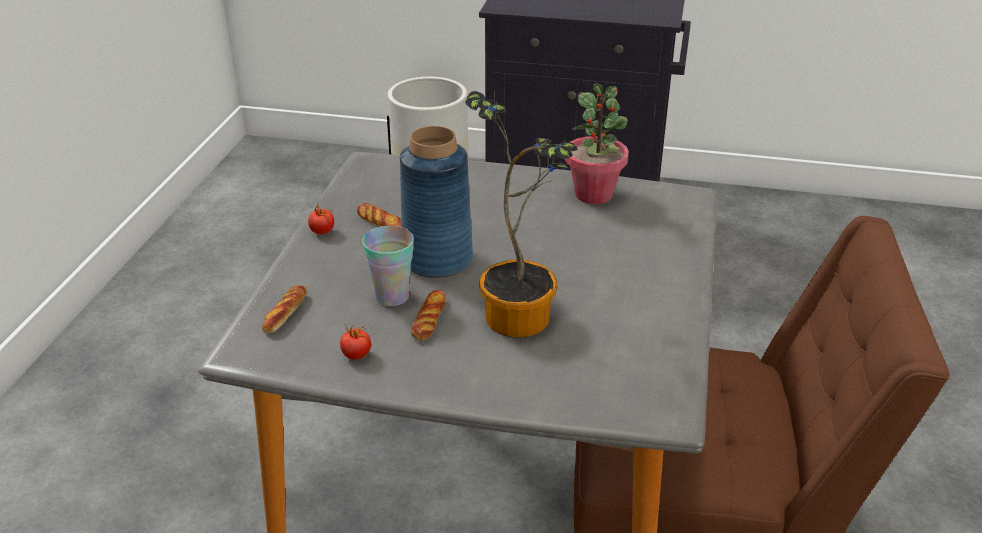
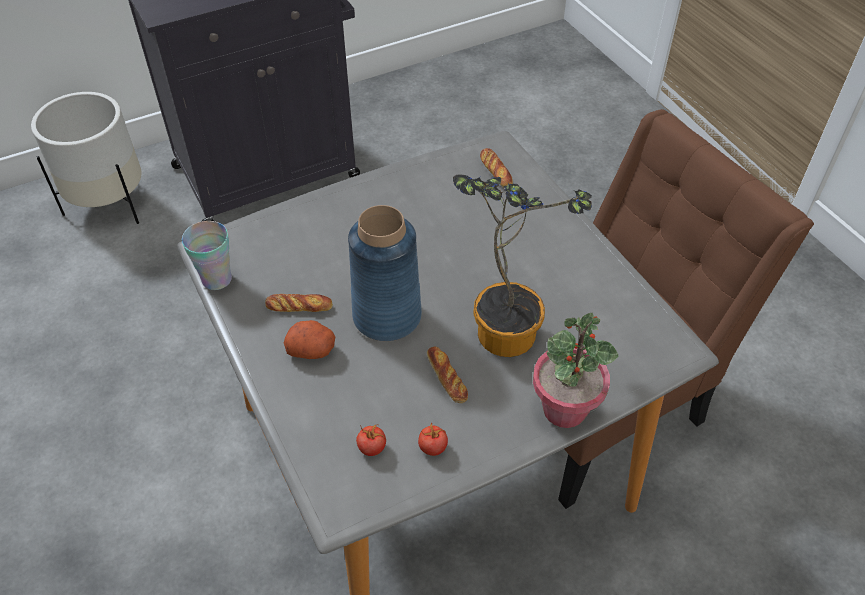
camera: 40 degrees left, 15 degrees up
(285, 313) = (329, 448): bread -> bread (496, 171)
(322, 232) = (259, 346): tomato -> tomato (372, 448)
(355, 252) = (312, 349): none -> potato
(392, 297) = (394, 375): cup -> cup (217, 279)
(594, 194) = (431, 182): potted plant -> potted plant (564, 409)

